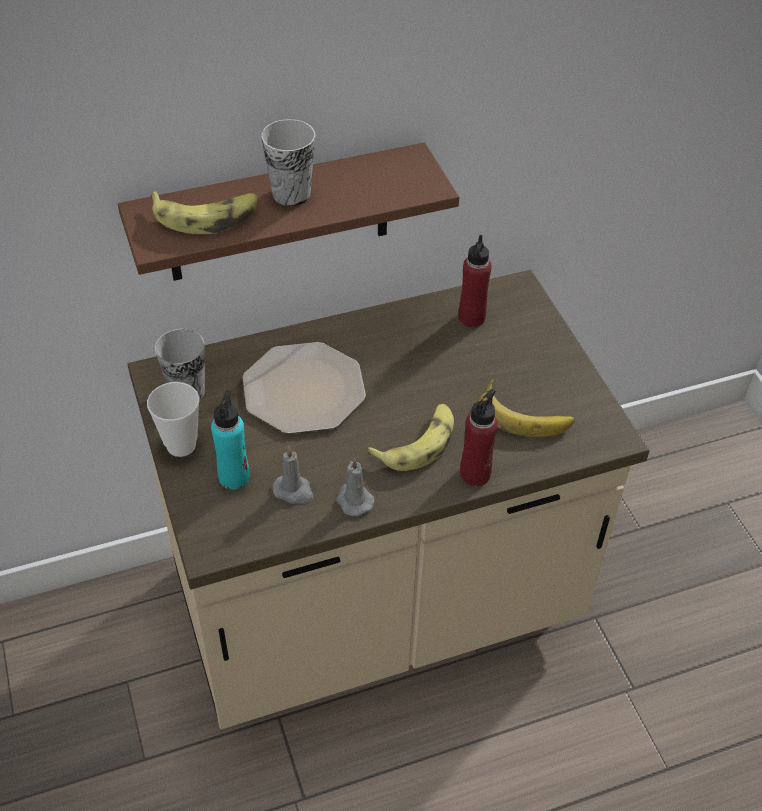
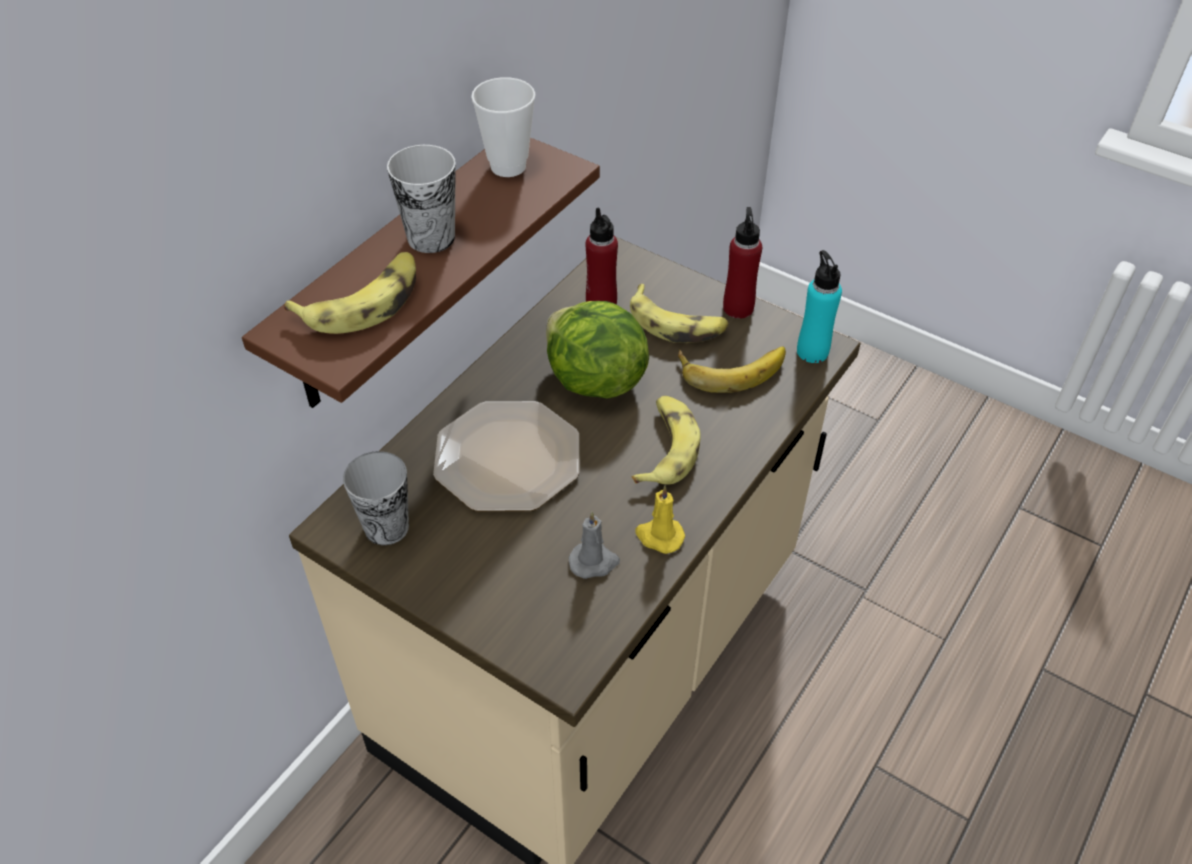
camera: 35 degrees left, 0 degrees up
(181, 445) = (434, 586): cup -> cup (508, 166)
(234, 477) = (521, 584): turquoise bottle -> turquoise bottle (812, 351)
(353, 500) = (659, 536): grey candle -> yellow candle
(413, 369) = (593, 381): none -> lettuce
(475, 474) = (742, 446): red bottle -> red bottle (738, 308)
(515, 360) = (677, 323): none -> banana

